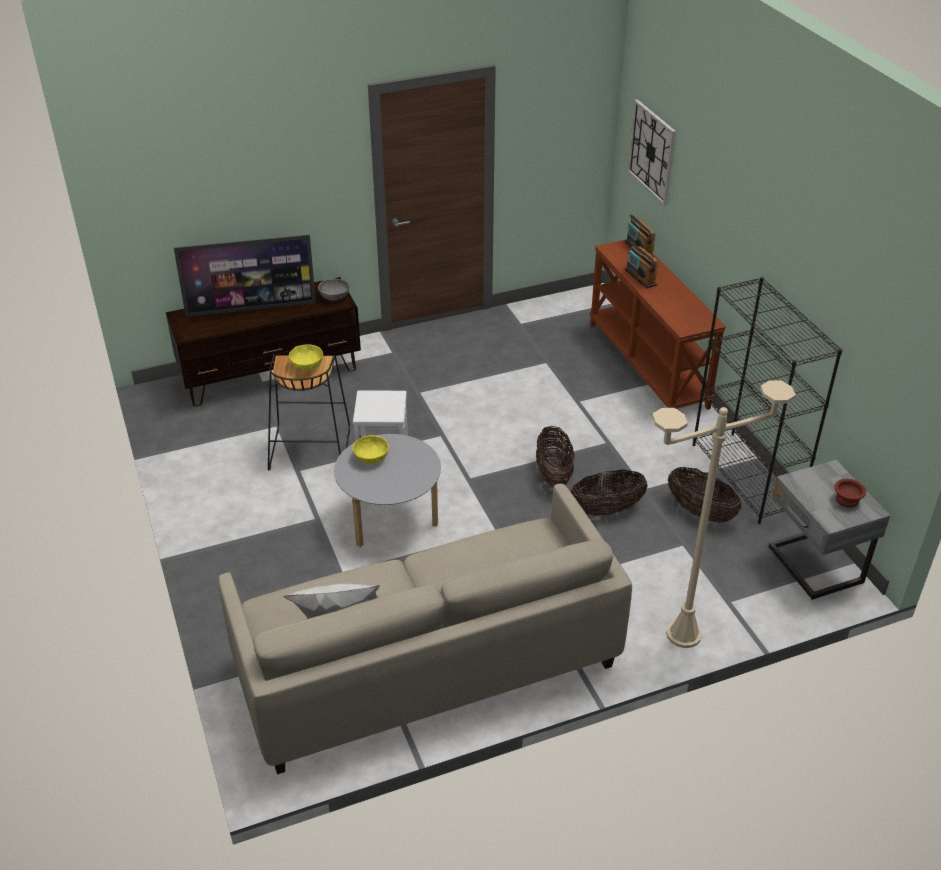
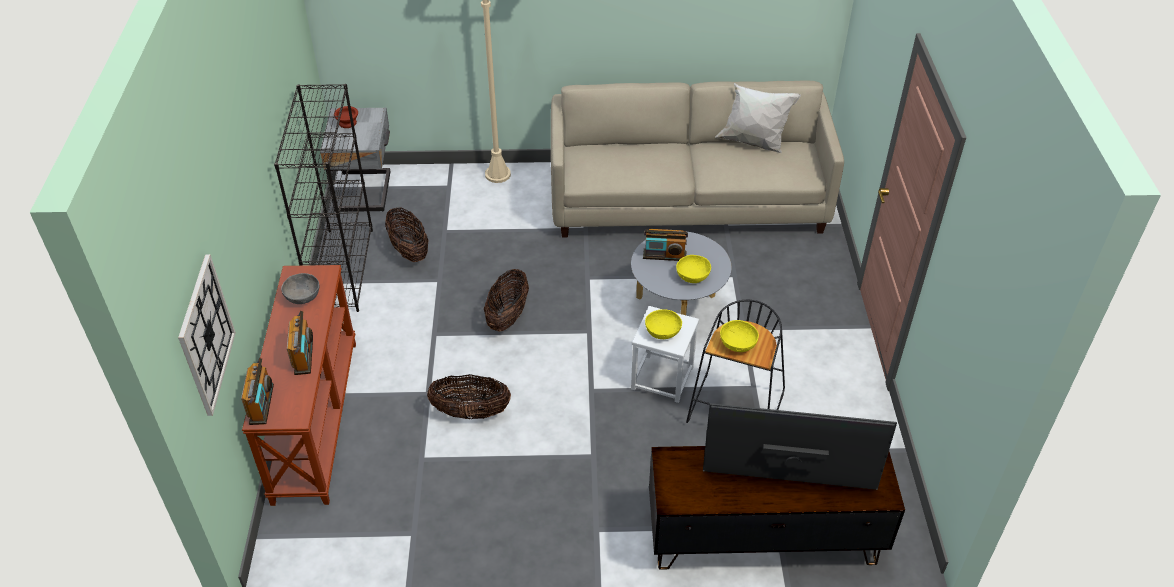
camera: 160 degrees left, 5 degrees up
(334, 297) = (675, 474): grey bowl -> grey bowl (302, 296)
(381, 403) = (663, 332): none -> yellow bowl
(407, 471) = (664, 255): none -> radio
(606, 509) = (484, 272): basket -> basket (471, 412)

